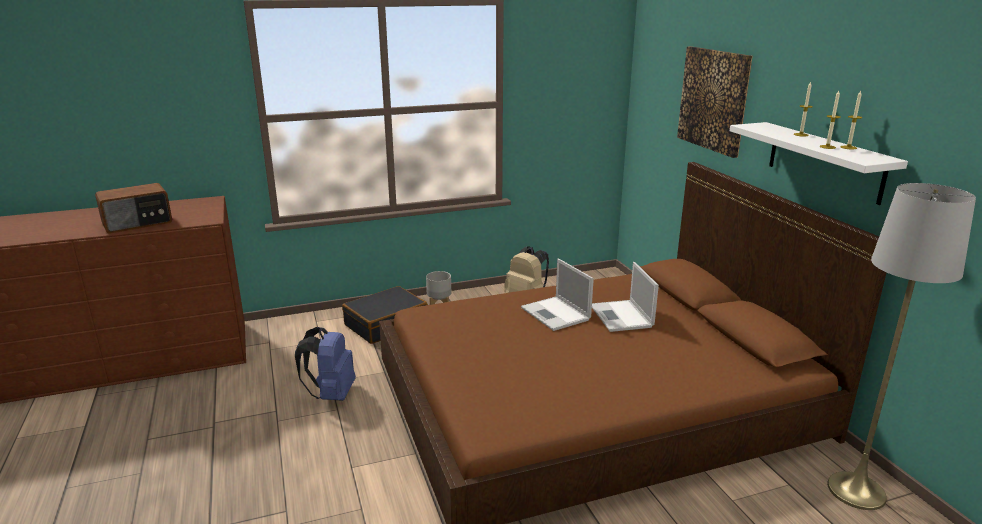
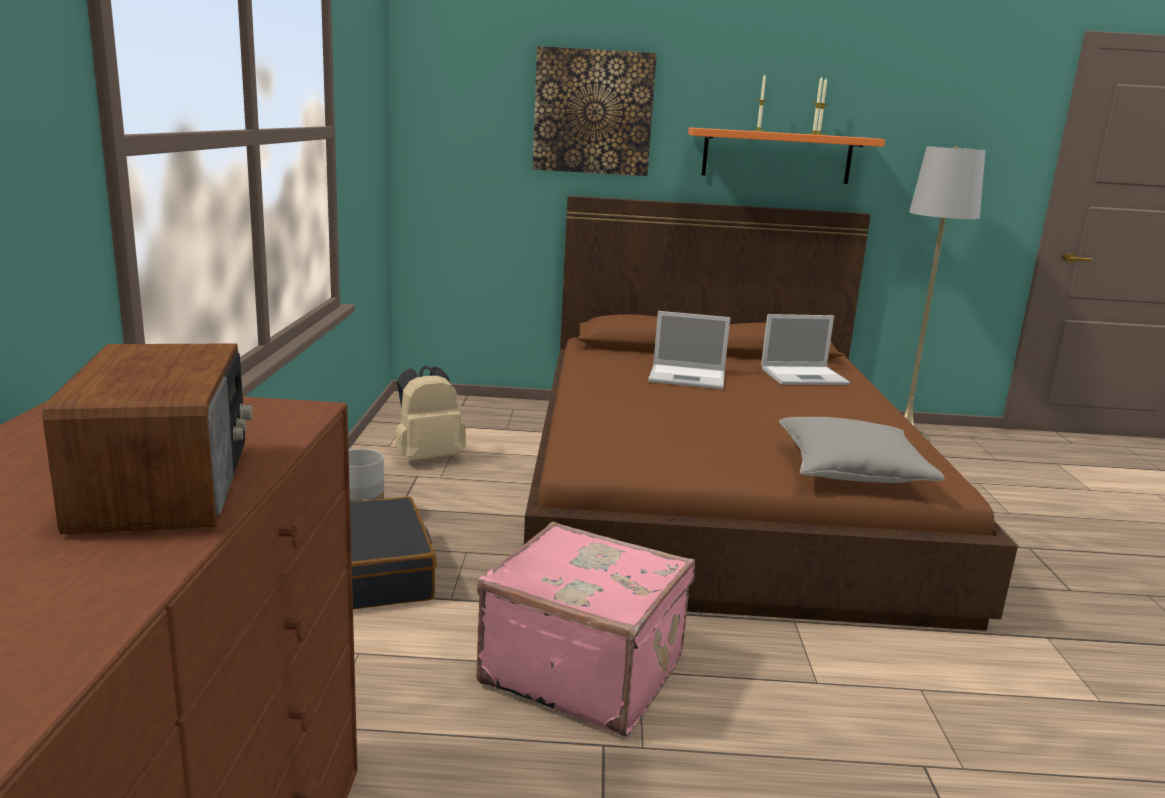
camera: 70 degrees left, 5 degrees down
(331, 394) = (583, 670): blue backpack -> pink suitcase
(482, 394) = (851, 471): none -> grey pillow
(556, 314) = (659, 398): laptop -> laptop (805, 376)
(824, 161) = (777, 156): white shelf -> orange shelf

